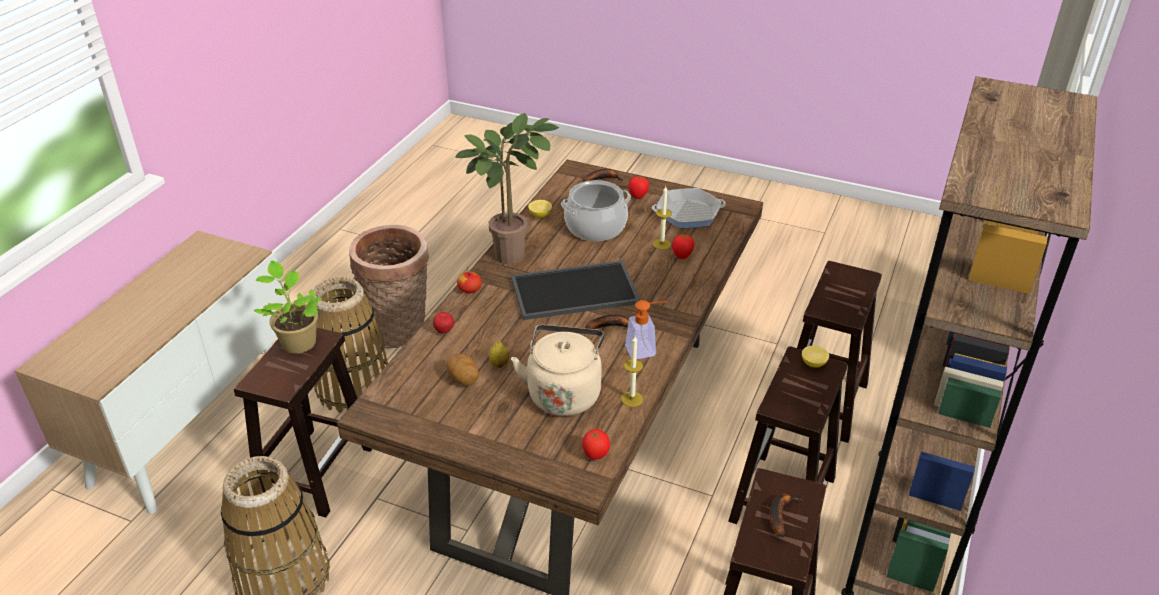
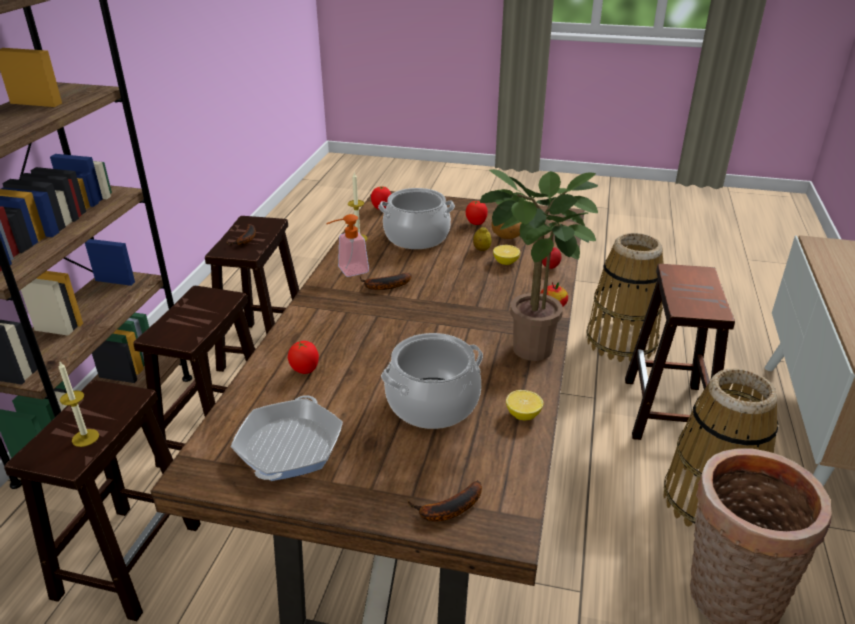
camera: 170 degrees right, 5 degrees down
(297, 342) = (705, 303): potted plant -> none
(564, 393) = (416, 237): beige kettle -> cooking pot
(573, 292) = (435, 314): tray -> none
(637, 197) = (375, 473): tomato -> tomato (476, 224)
(662, 244) = (332, 386): candle -> candle (85, 438)
(688, 213) = (289, 446): frying pan -> frying pan turned 60 degrees counterclockwise
(813, 364) = (171, 336): lemon -> lemon (506, 262)

